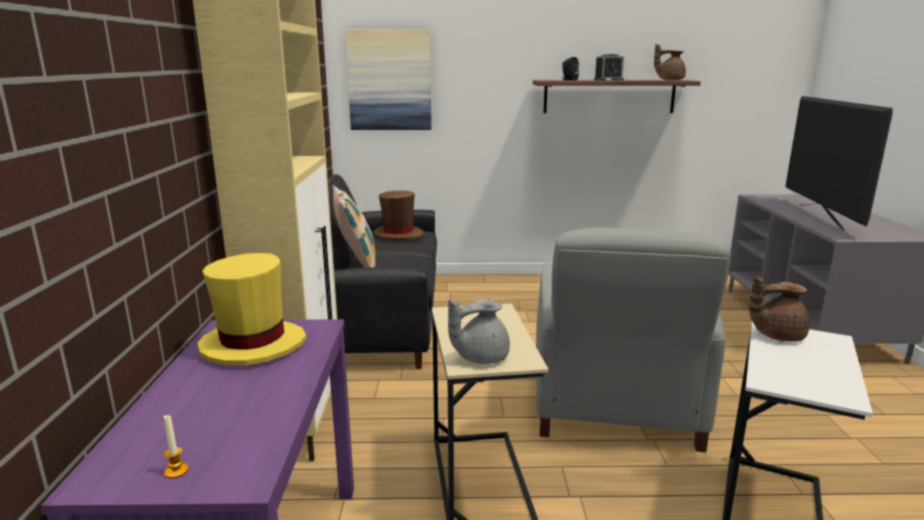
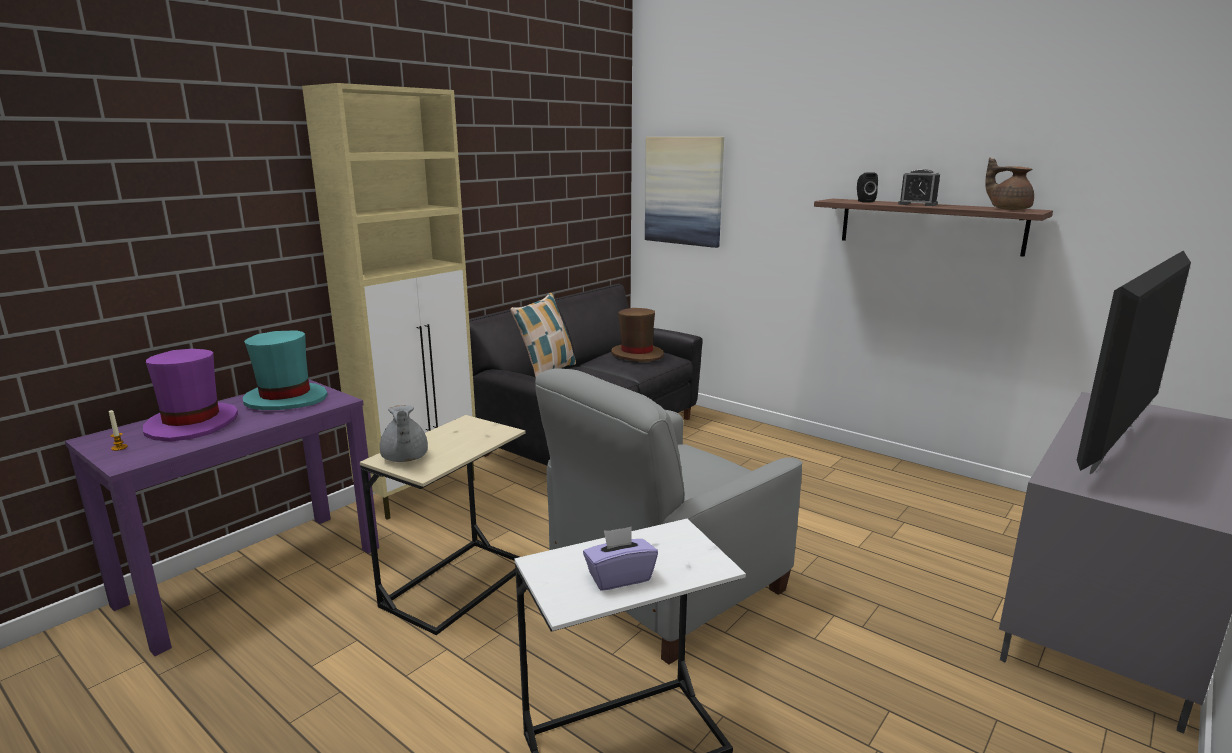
camera: 40 degrees right, 0 degrees up
(206, 408) = (192, 424): none -> purple hat
(253, 345) = (285, 399): yellow hat -> turquoise hat
(480, 357) = (404, 458): grey teapot -> grey teapot turned 120 degrees counterclockwise
(776, 335) = (665, 538): brown teapot -> none
(819, 367) = (619, 577): none -> purple tissue box

